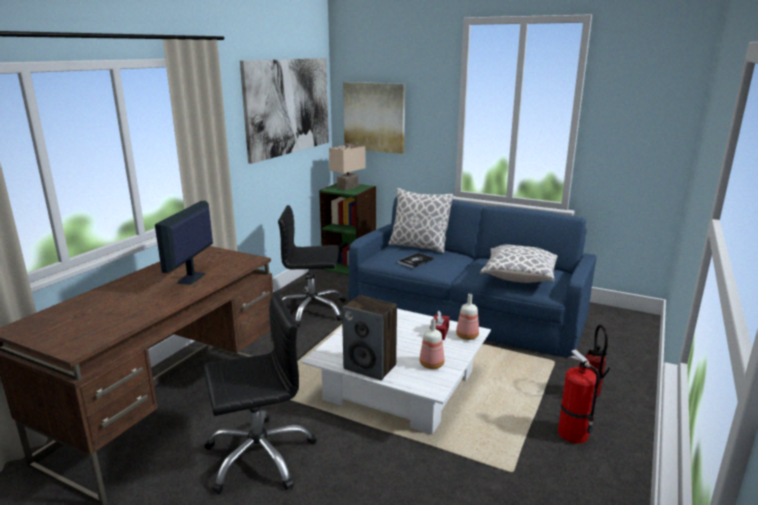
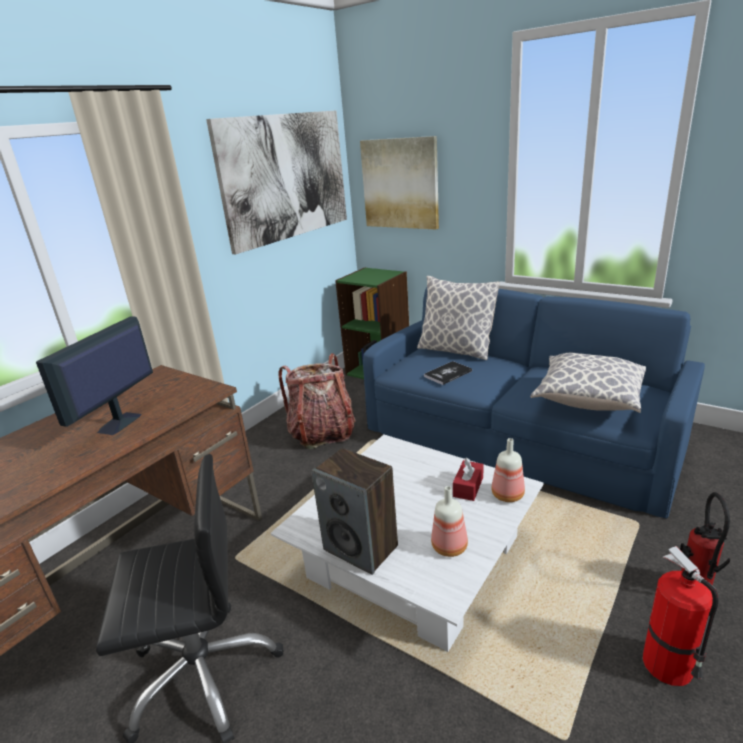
camera: 10 degrees right, 5 degrees up
(312, 310) = (322, 433): black office chair -> backpack
(348, 187) = (371, 275): beige table lamp -> none

